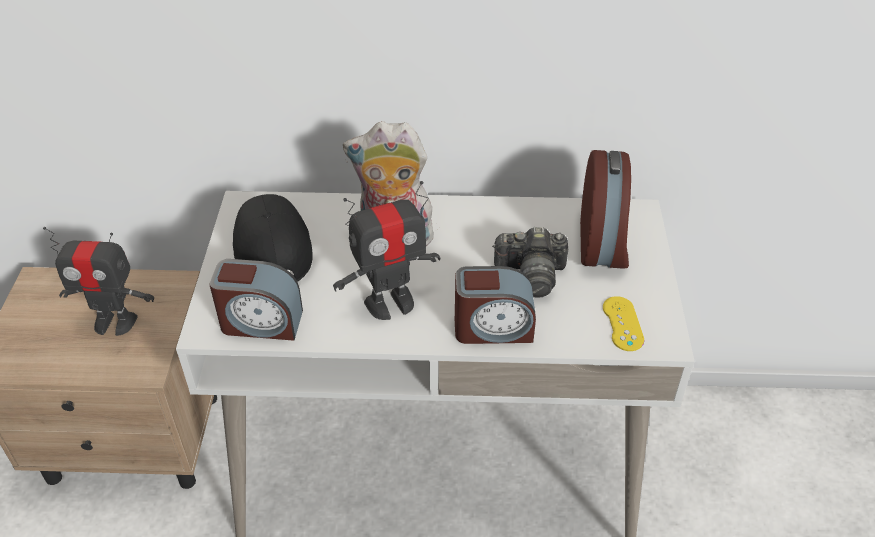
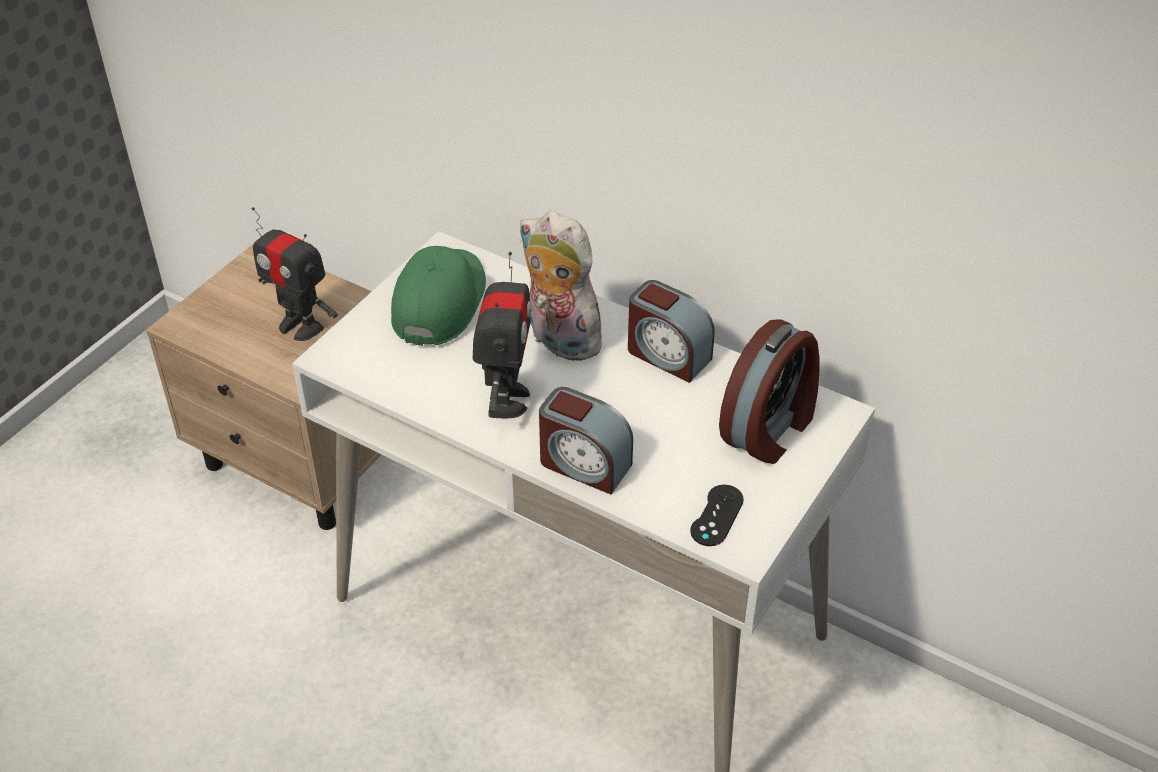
camera: 30 degrees right, 0 degrees up
(261, 322) = (378, 370): alarm clock -> alarm clock (667, 355)
(271, 246) = (439, 302): black cap -> green cap
(390, 303) = (506, 400): toy robot -> toy robot turned 90 degrees counterclockwise
(531, 274) = (665, 429): camera -> none
(622, 323) = (717, 515): yellow game controller -> black game controller

